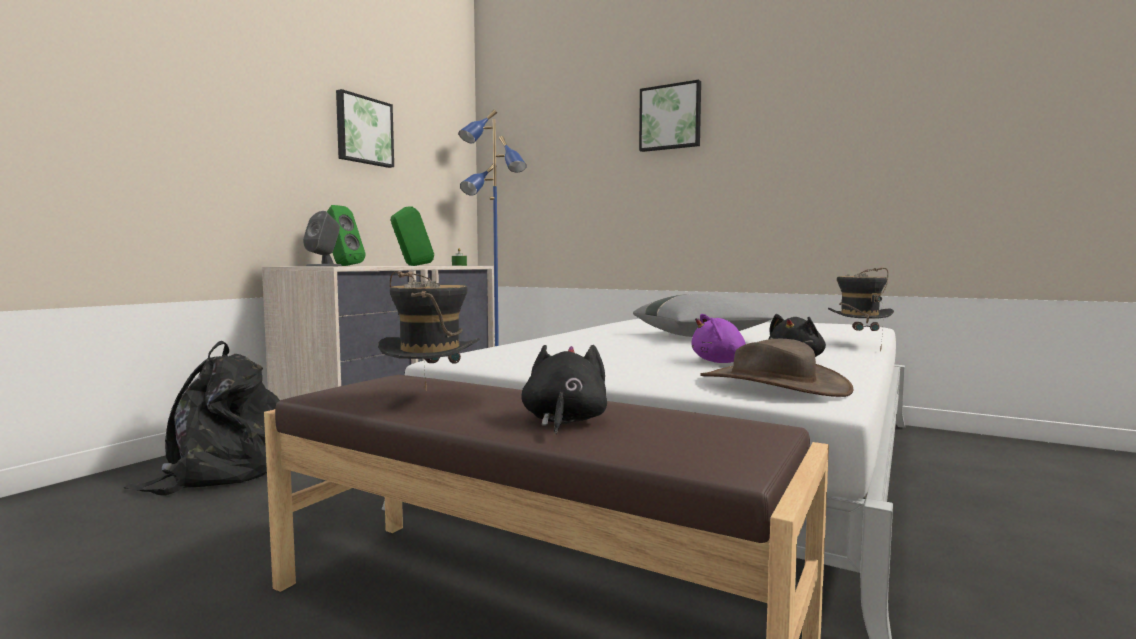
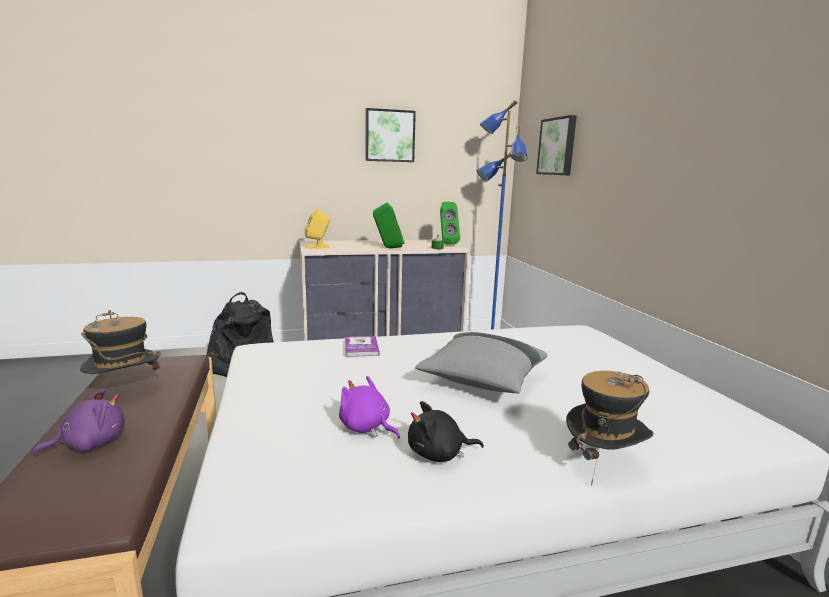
camera: 45 degrees right, 10 degrees up
(324, 266) = (317, 247): grey speaker -> yellow speaker
(342, 266) = (347, 243): green speaker -> green speaker (446, 244)
(549, 342) = (361, 348): none -> book
(563, 421) = (90, 443): black plush toy -> purple plush toy
(670, 117) = (646, 107): picture -> picture (558, 146)
(773, 384) = (277, 477): brown hat -> none

